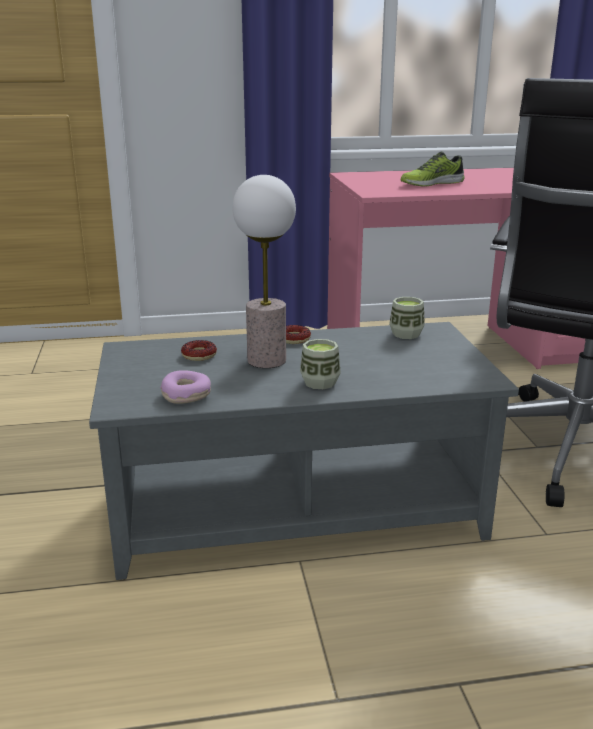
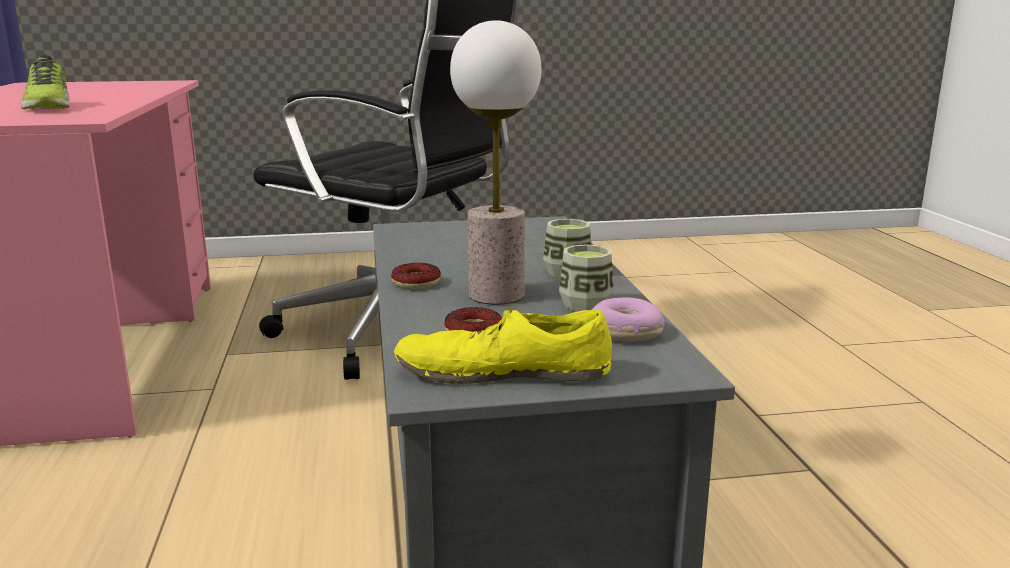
camera: 90 degrees left, 5 degrees down
(137, 362) = (502, 372): none -> yellow shoe
(406, 334) = (413, 238): cup -> cup (585, 305)

